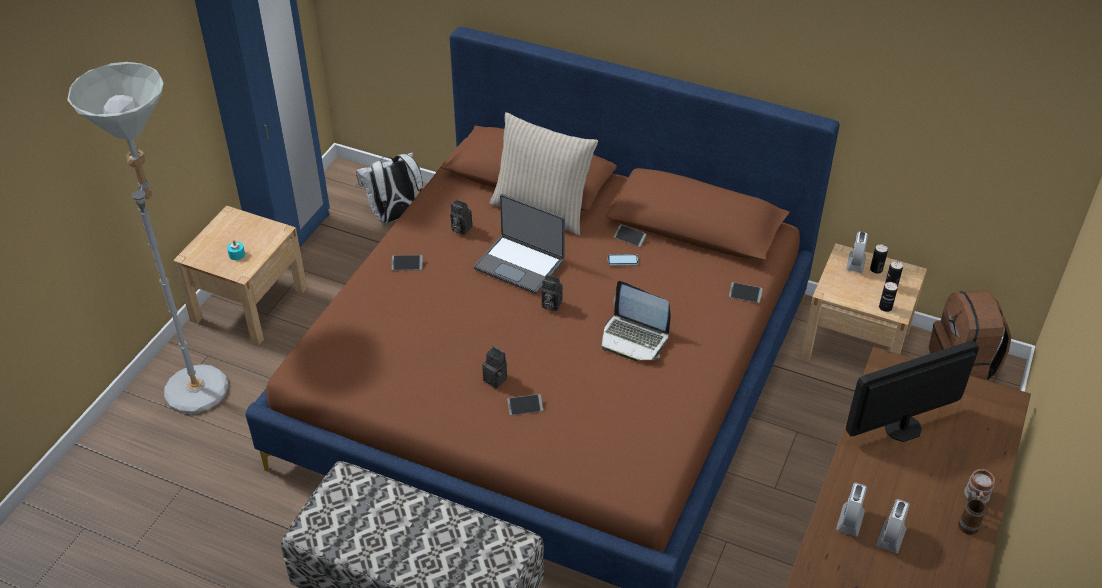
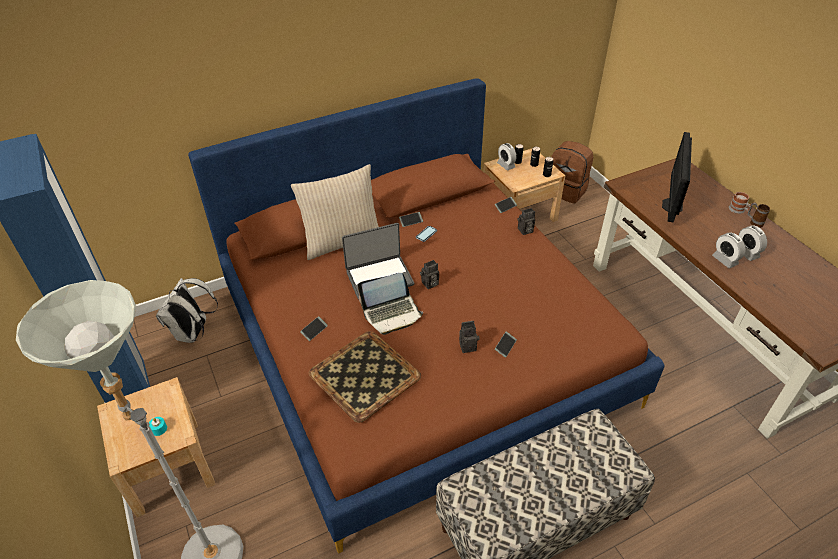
camera: 50 degrees left, 0 degrees up
(384, 327) = (363, 375): none -> tray
(460, 229) = (312, 286): camera -> camera (525, 231)
(634, 338) = (495, 266): laptop -> laptop (392, 314)

